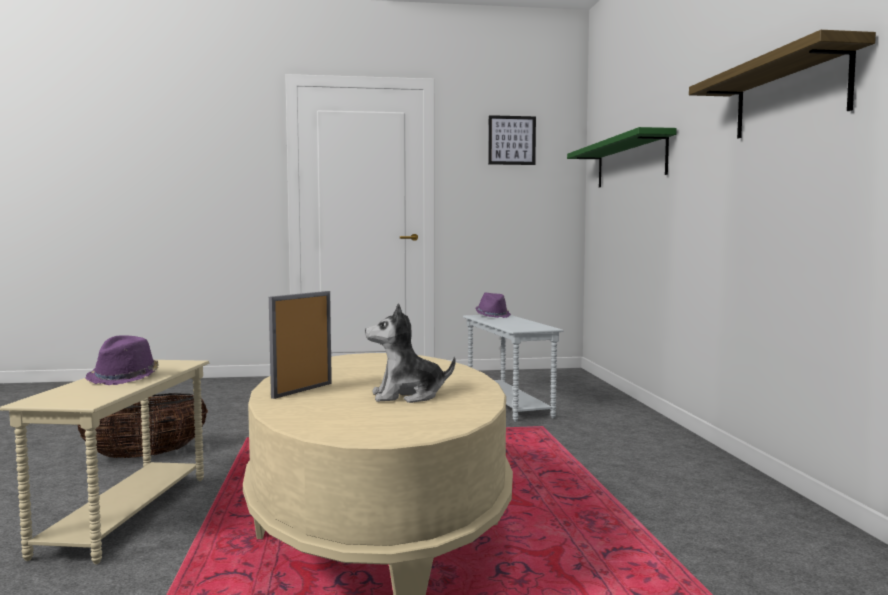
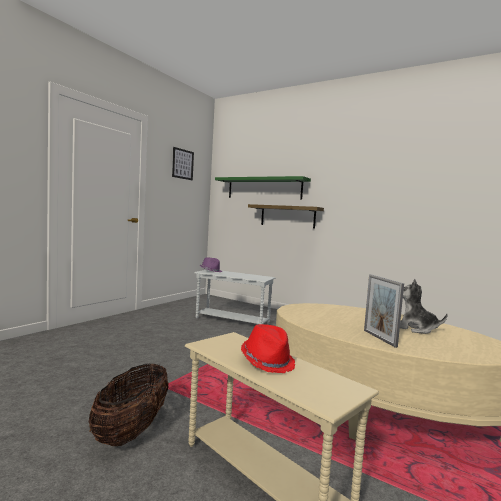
camera: 50 degrees left, 0 degrees up
(125, 378) = (267, 361): purple hat -> red hat
(407, 396) = (415, 329): plush toy -> plush toy turned 90 degrees clockwise
(789, 95) = (400, 179): shelf -> shelf (287, 216)

